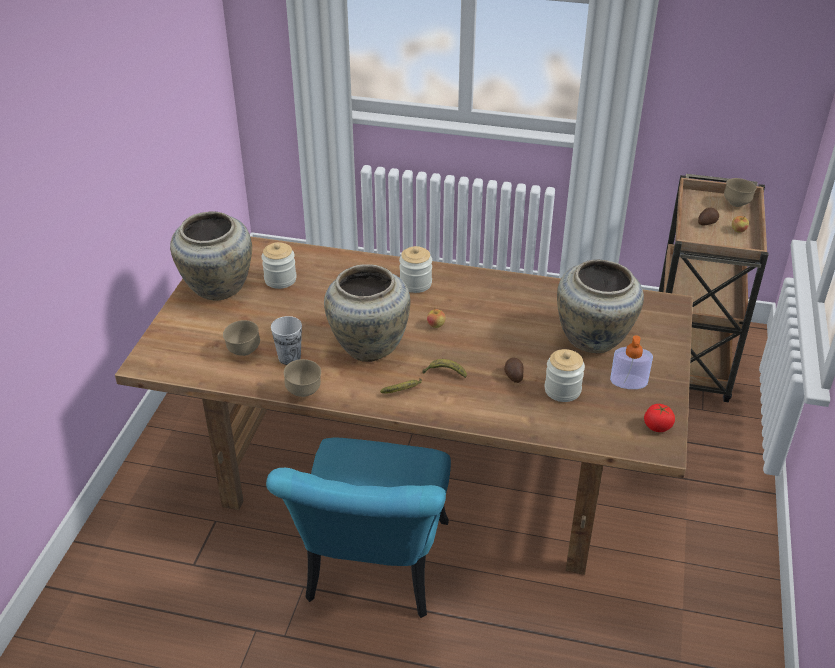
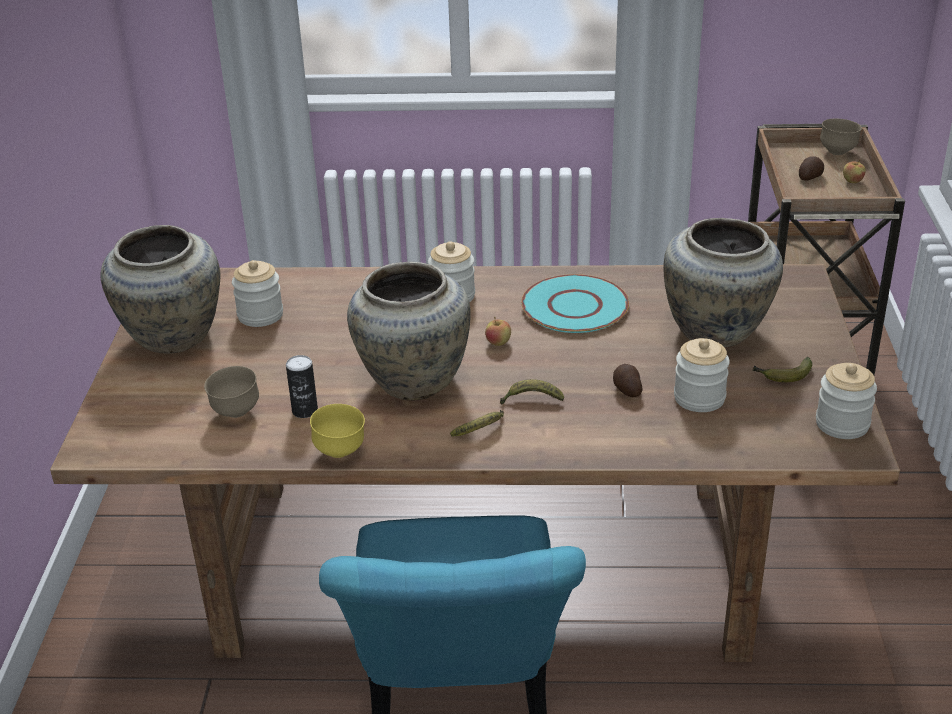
camera: 10 degrees left, 5 degrees down
(289, 357) = (305, 411): cup -> can
(304, 392) = (340, 452): brown bowl -> yellow bowl
(499, 304) = (575, 306): none -> turquoise plate
(628, 382) = (783, 375): soap dispenser -> banana
(657, 426) = (842, 424): tomato -> jar

